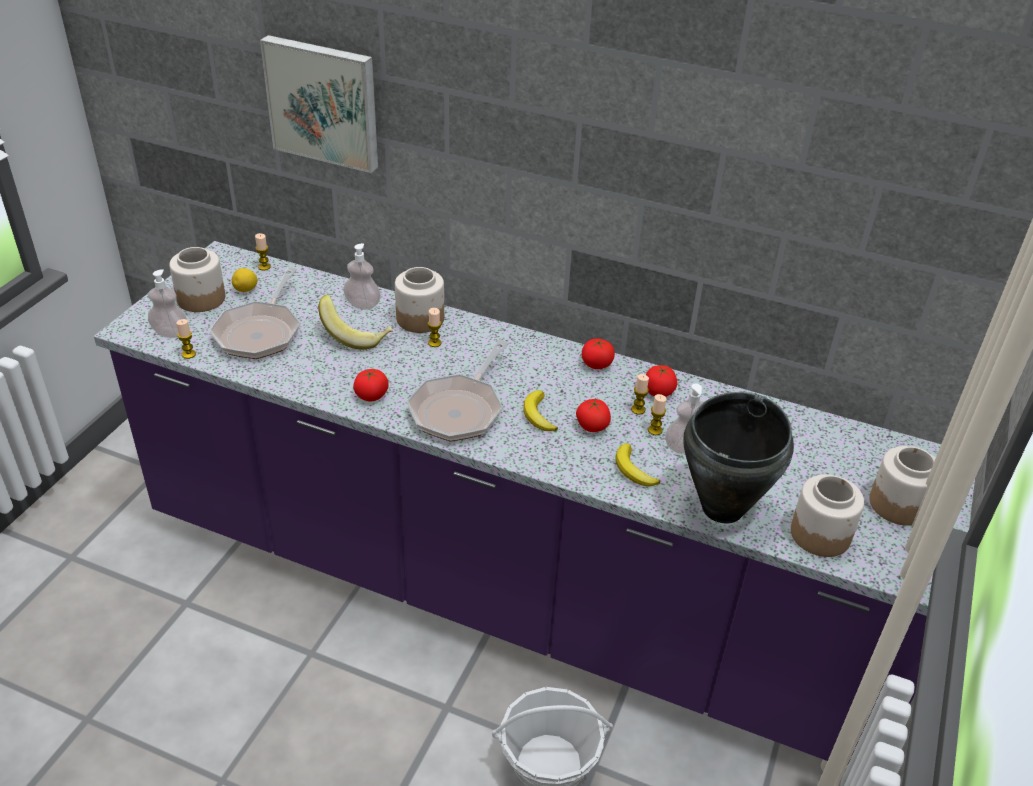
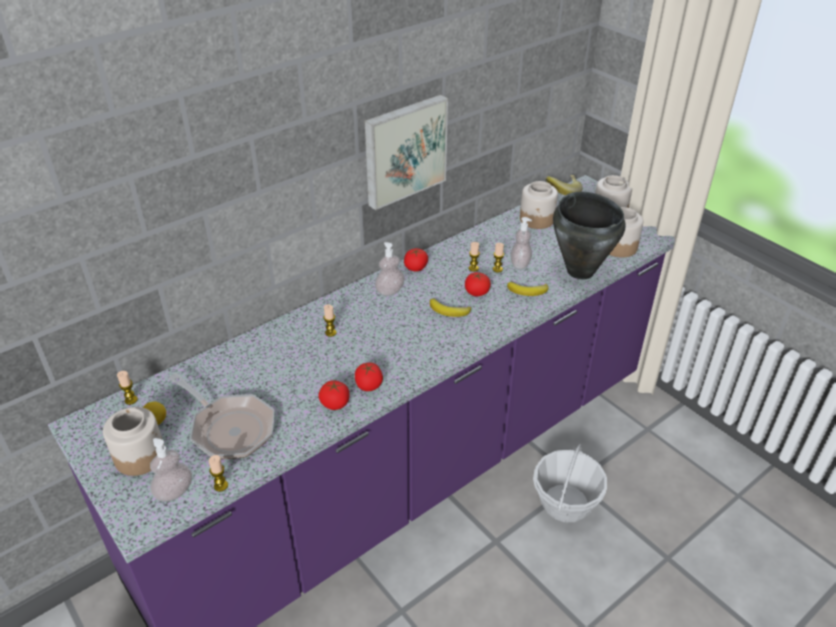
camera: 60 degrees left, 0 degrees up
(324, 102) = (142, 211): picture -> picture (404, 150)
(356, 336) = (285, 371): banana -> banana (562, 192)
(362, 304) = (246, 355): soap dispenser -> soap dispenser (390, 291)
(419, 319) = (294, 331): jar -> jar (537, 220)
(459, 409) = (417, 345): frying pan -> none
(658, 392) = (462, 254): tomato -> tomato (335, 404)

